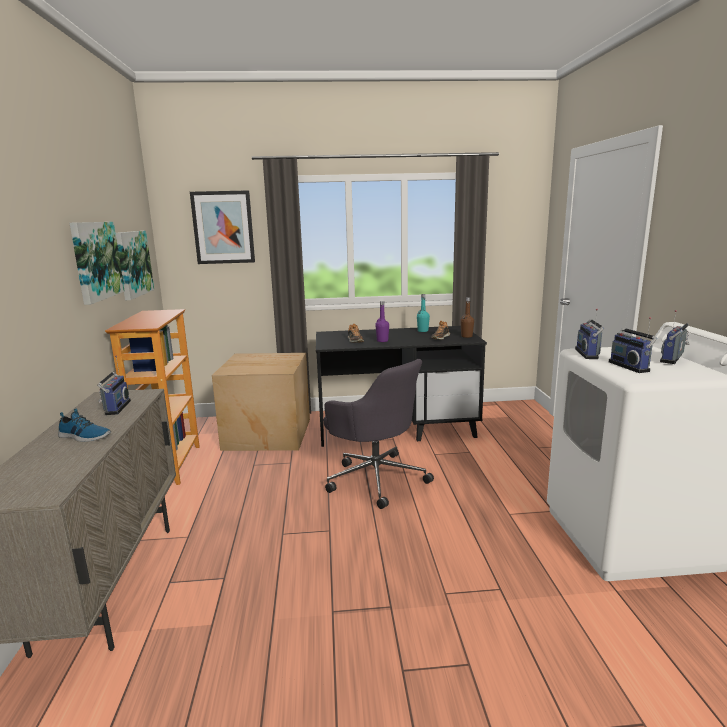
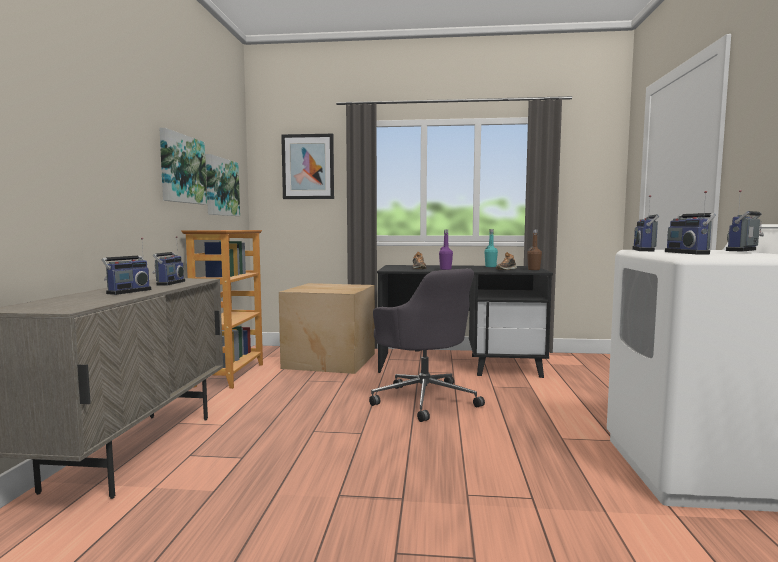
camera: 10 degrees right, 10 degrees down
(84, 436) = (127, 291): shoe -> radio

